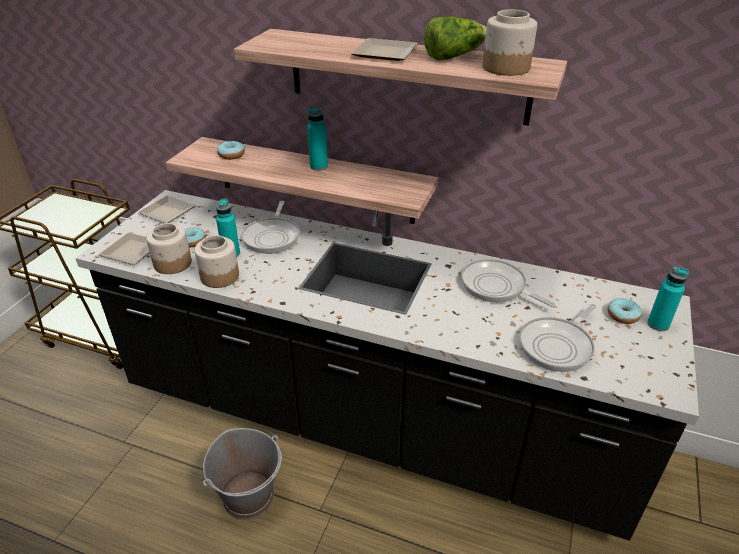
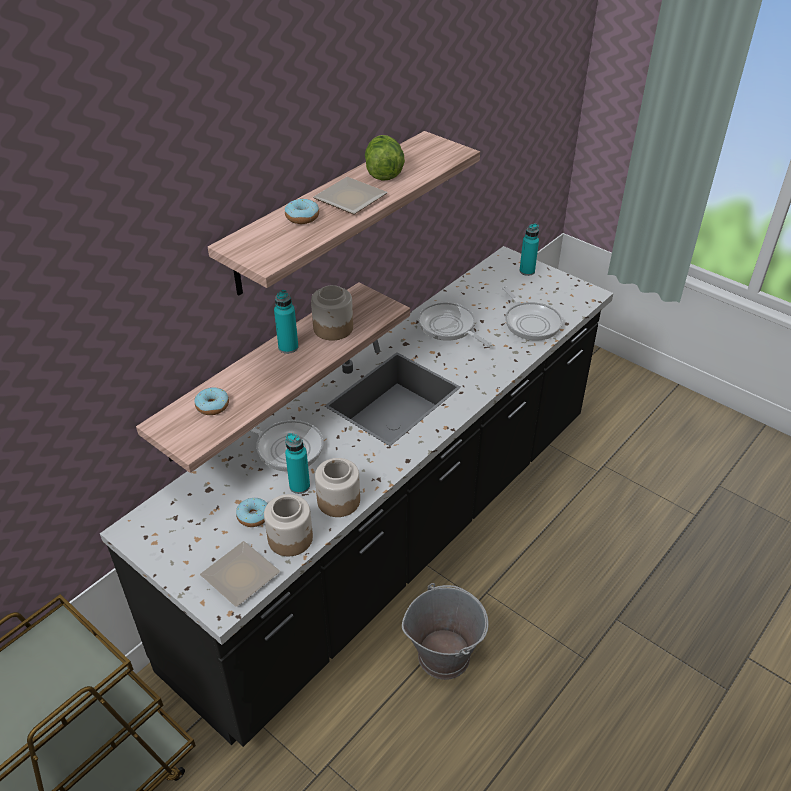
camera: 70 degrees left, 5 degrees up
(165, 212) = (164, 537): plate -> none
(496, 287) = (449, 327): frying pan -> frying pan turned 75 degrees clockwise
(506, 68) = (427, 157): jar -> jar (333, 328)
(622, 316) = (511, 282): donut -> donut (302, 217)

